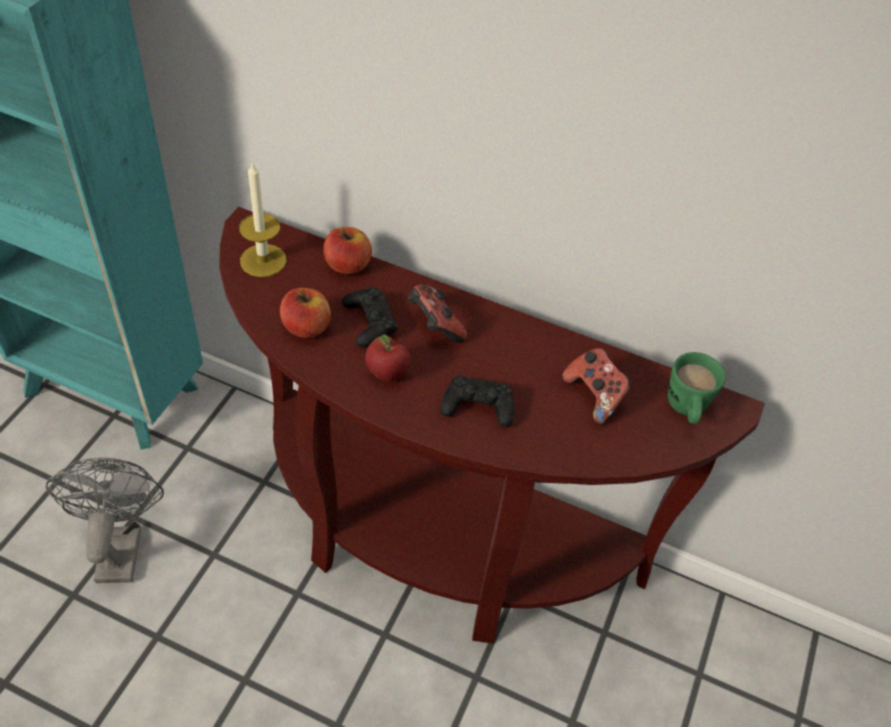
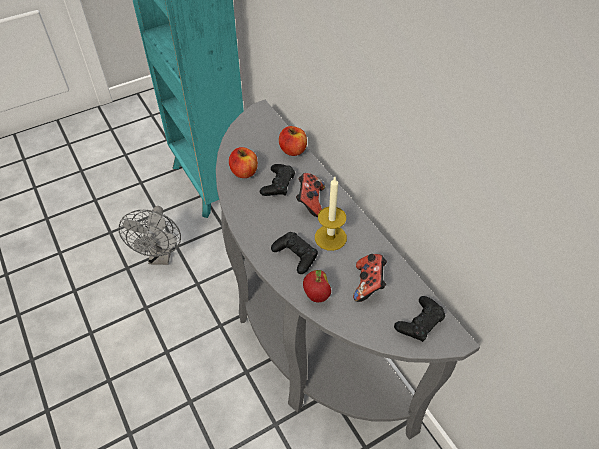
camera: 40 degrees right, 0 degrees up
(119, 545) = (161, 256): grey fan -> grey fan turned 150 degrees clockwise
(263, 260) = (253, 130): candle -> candle (330, 237)
(386, 374) = (262, 215): apple -> apple (316, 295)
(431, 539) = (306, 338): brown console table -> grey console table
(686, 410) = (419, 322): green mug -> black game controller

